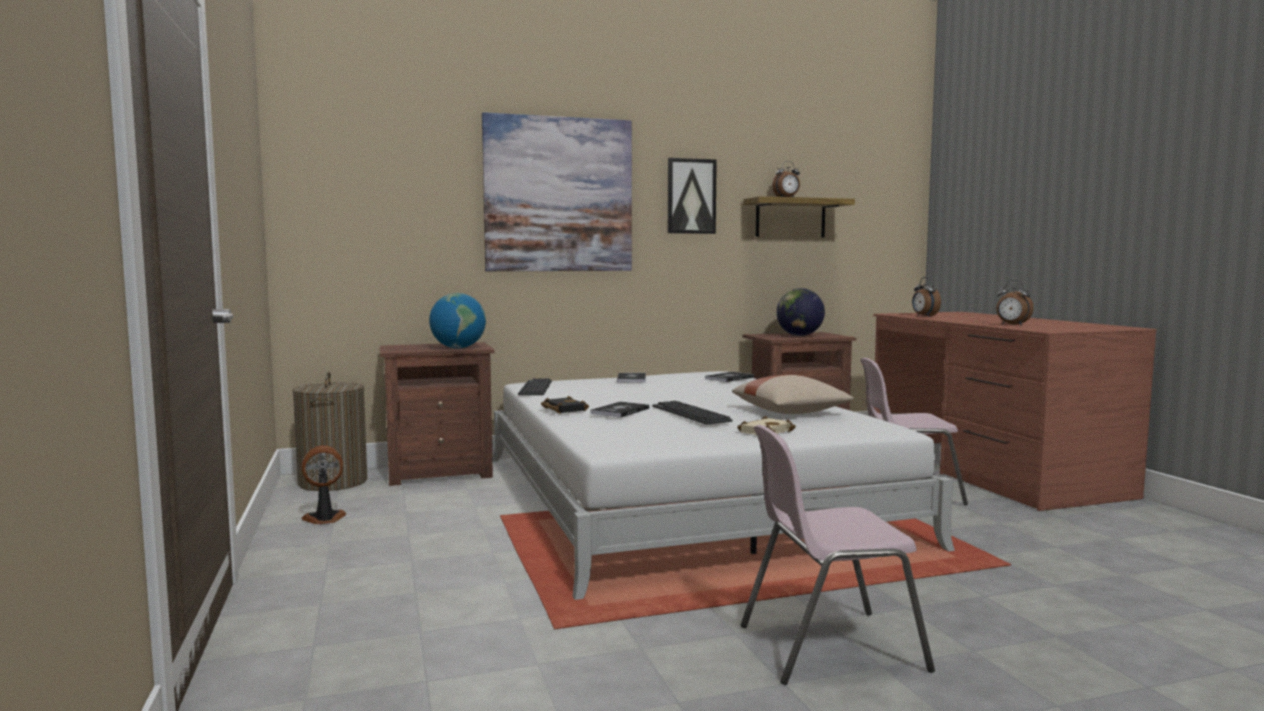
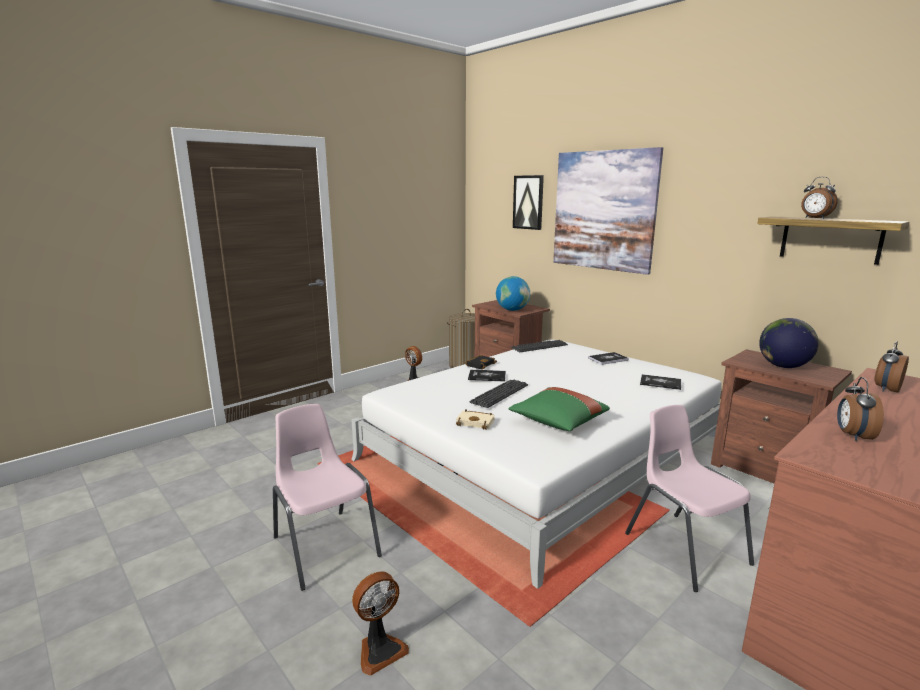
camera: 65 degrees right, 10 degrees up
(691, 196) = (712, 213): picture -> picture (528, 202)
(791, 413) = (557, 422): beige pillow -> green pillow
(1049, 636) = (380, 650): none -> fan

